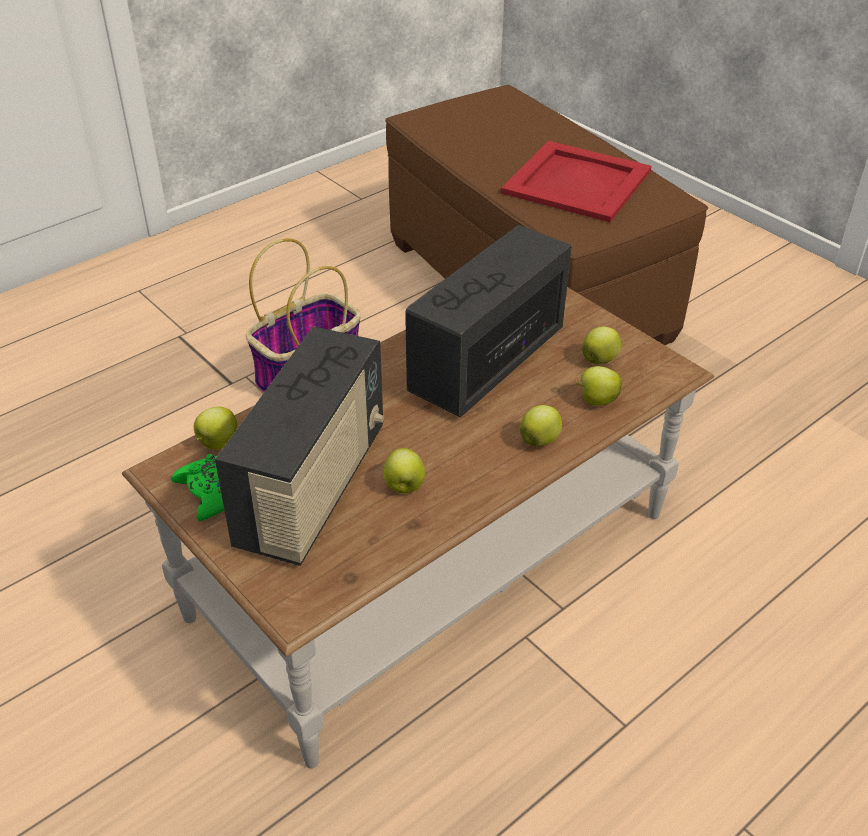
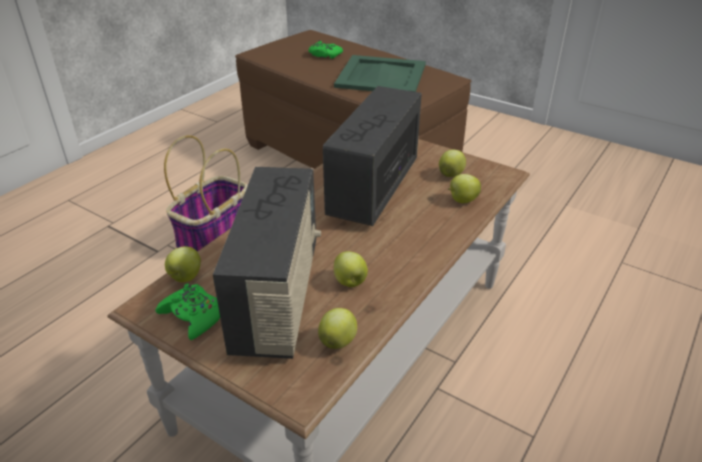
camera: 15 degrees left, 5 degrees down
(510, 134) = (324, 55): none -> green game controller
(540, 440) = (436, 232): apple -> apple (338, 341)
(575, 182) = (380, 76): red tray -> green tray

